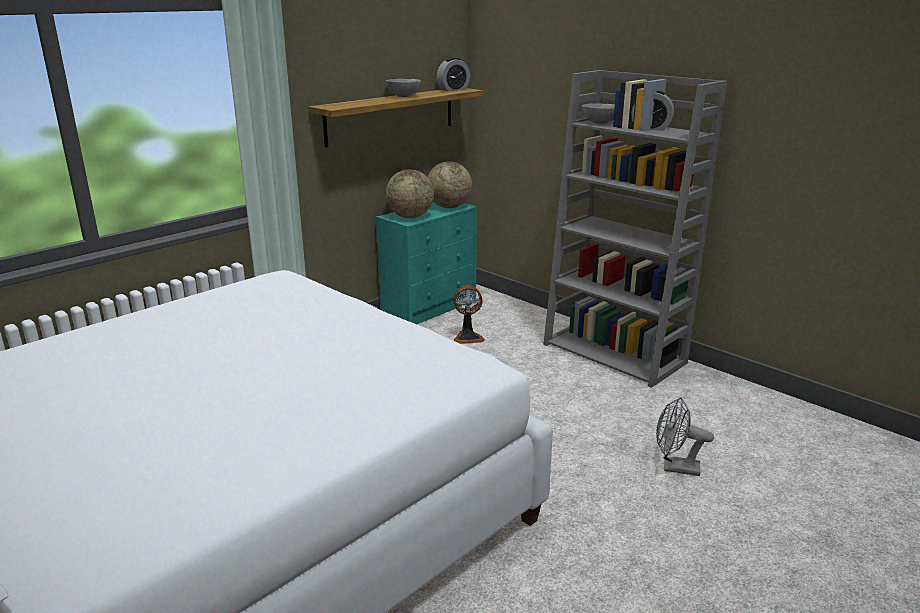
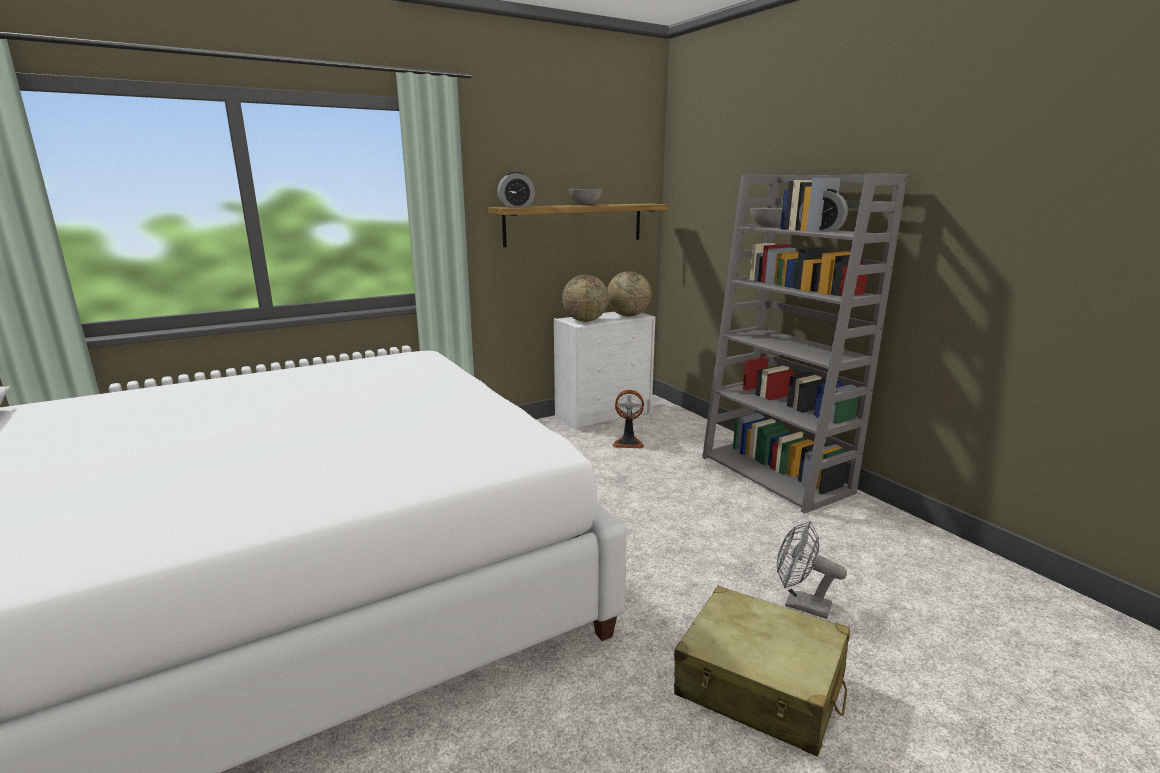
camera: 15 degrees right, 5 degrees down
(430, 309) = (604, 414): turquoise dresser -> white dresser
(453, 89) = (640, 203): alarm clock -> alarm clock (516, 206)
(667, 537) = (760, 685): none -> beige suitcase

